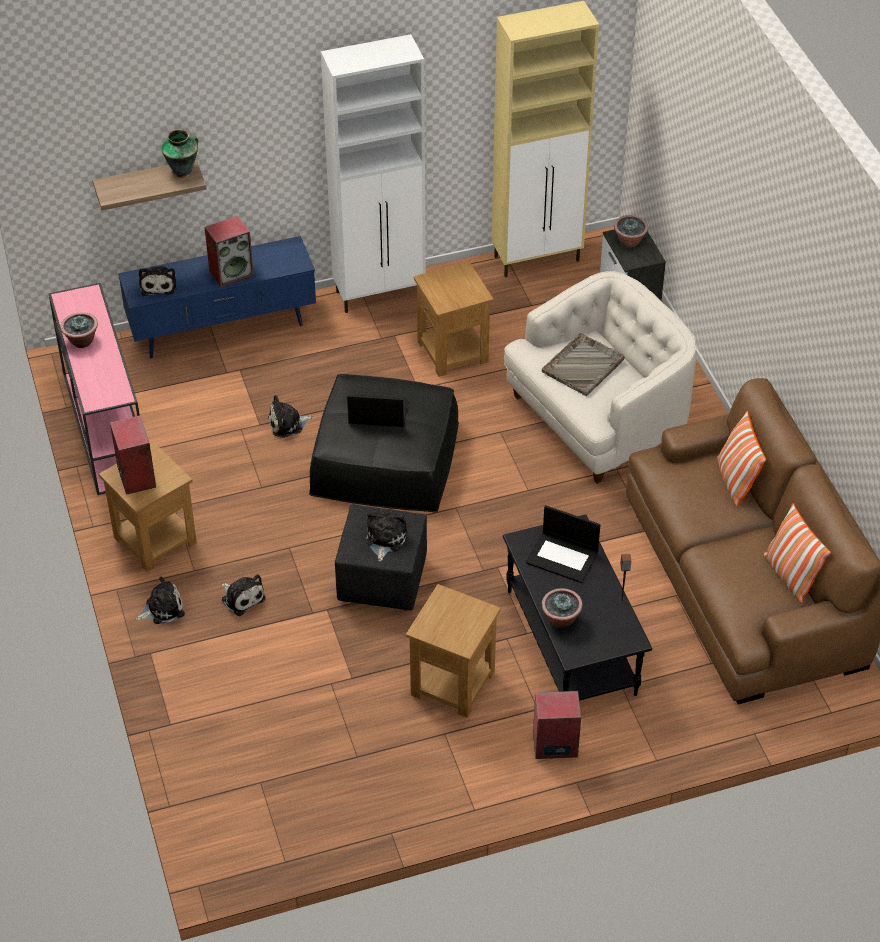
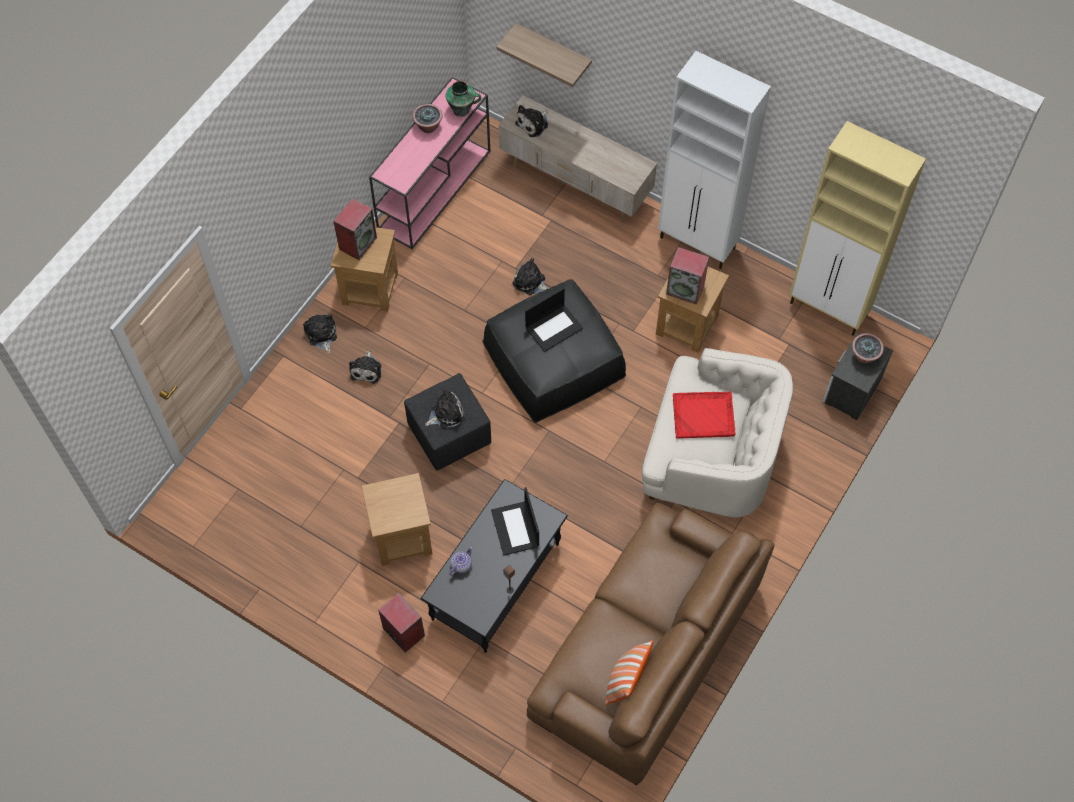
camera: 50 degrees right, 15 degrees up
(162, 608) = (321, 335): plush toy -> plush toy turned 135 degrees counterclockwise
(183, 171) = (572, 62): vase -> vase (462, 110)
(223, 331) = (575, 184): blue tv stand -> beige tv stand
(231, 272) = (584, 153): speaker -> speaker (685, 289)
(377, 413) = (554, 327): laptop -> laptop turned 90 degrees clockwise
(560, 619) = (461, 565): potted plant -> teapot
(583, 365) = (704, 416): grey tray -> red tray
(735, 481) = (684, 586): pillow -> none

